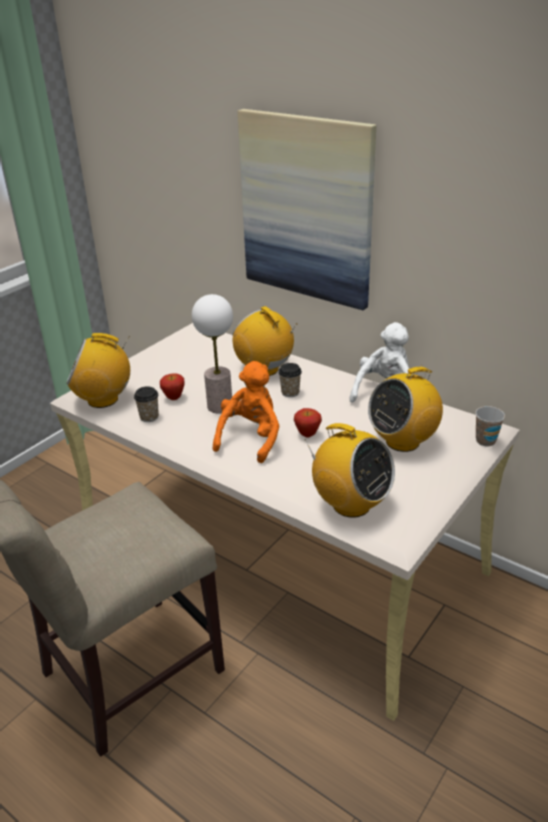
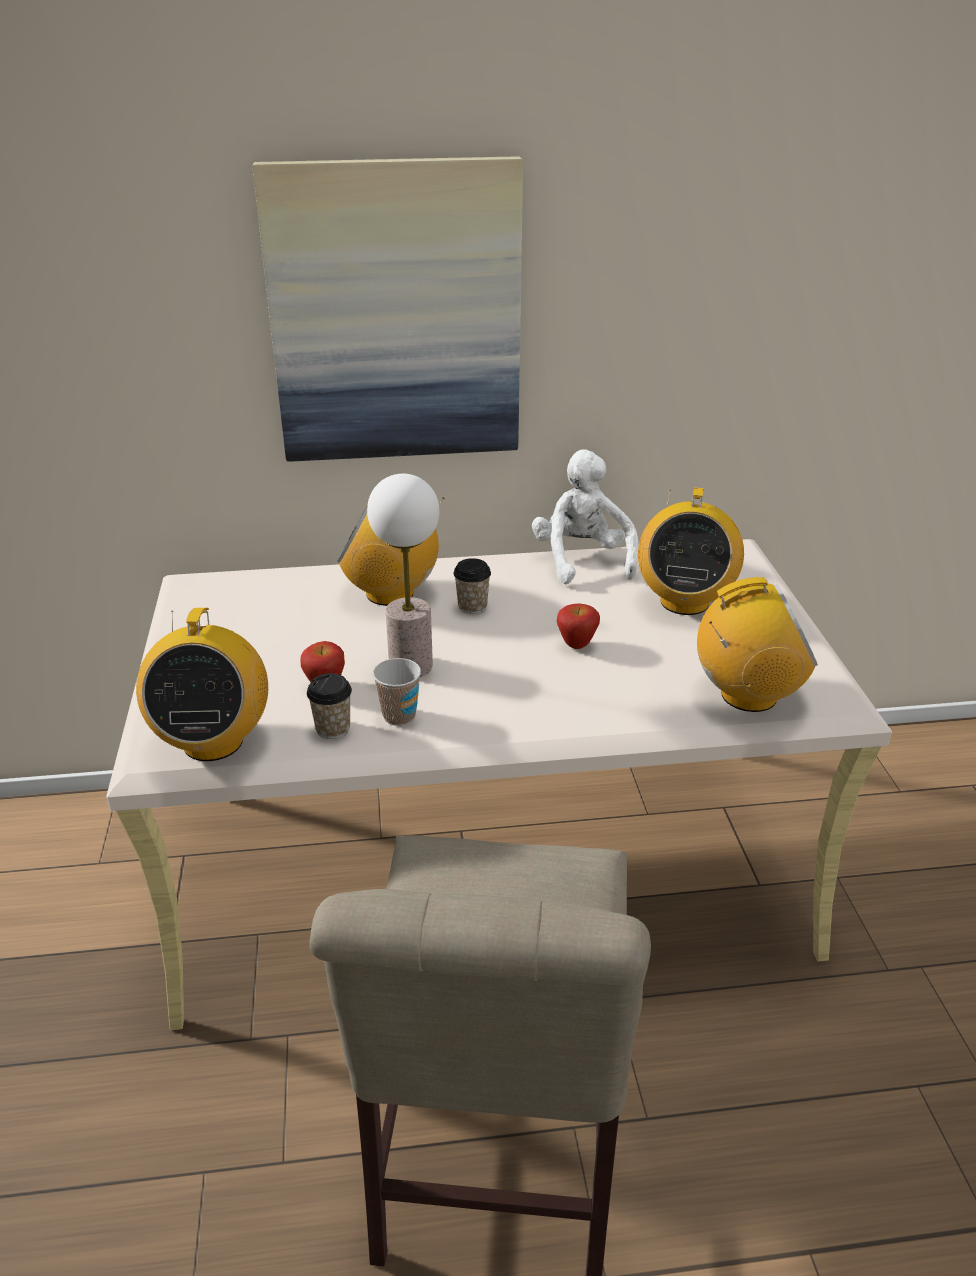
camera: 45 degrees left, 0 degrees up
(103, 399) = (213, 741): radio -> radio turned 45 degrees counterclockwise
(251, 438) = (518, 683): orange plush toy -> none
(485, 441) = (754, 563): cup -> cup (399, 716)

